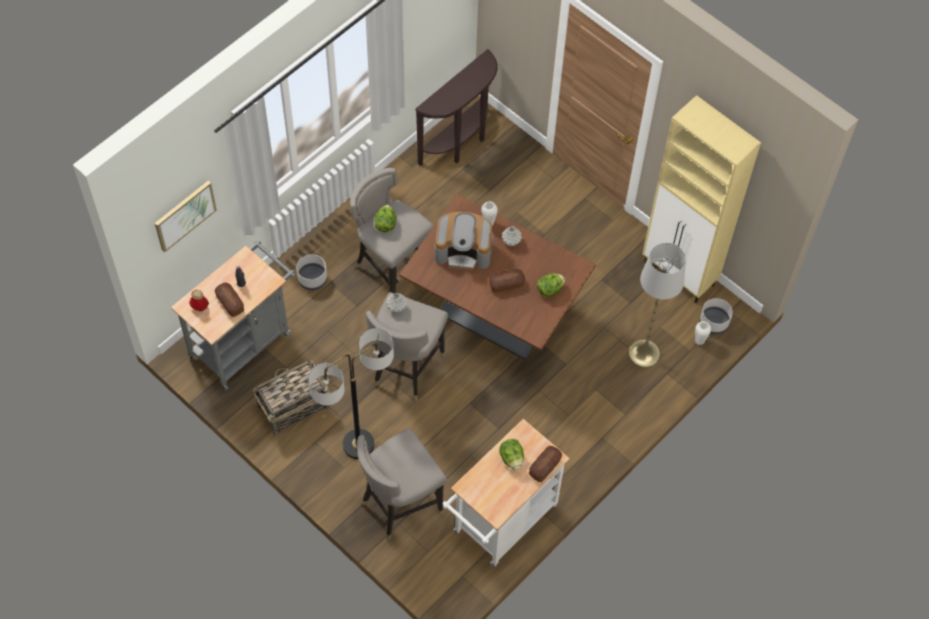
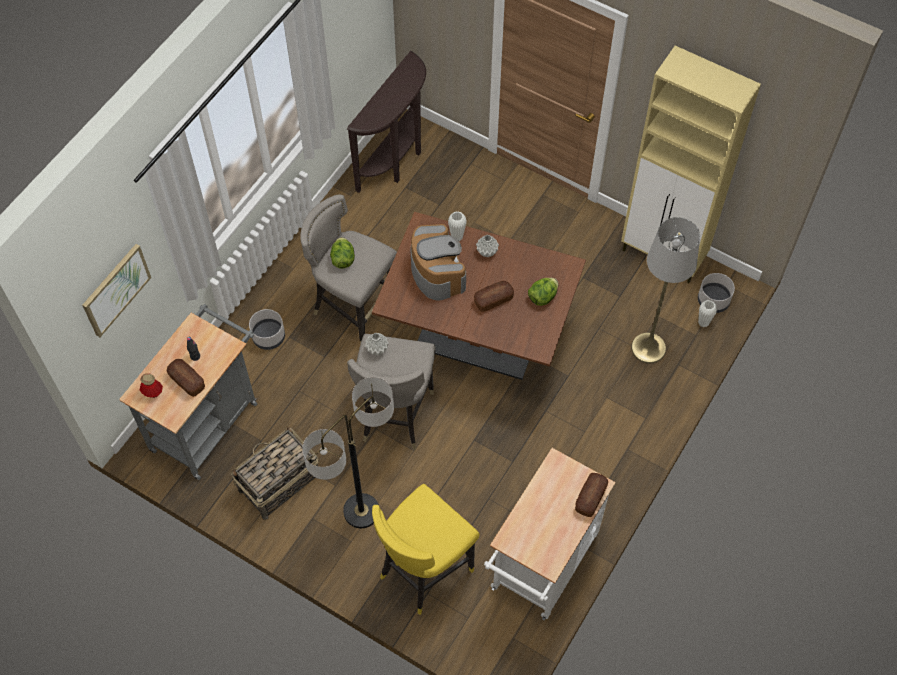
camera: 10 degrees left, 0 degrees up
(400, 505) = (424, 571): grey stool -> yellow stool
(463, 250) = (437, 272): coffee machine -> coffee machine turned 105 degrees counterclockwise
(511, 458) = (550, 496): lettuce -> none

